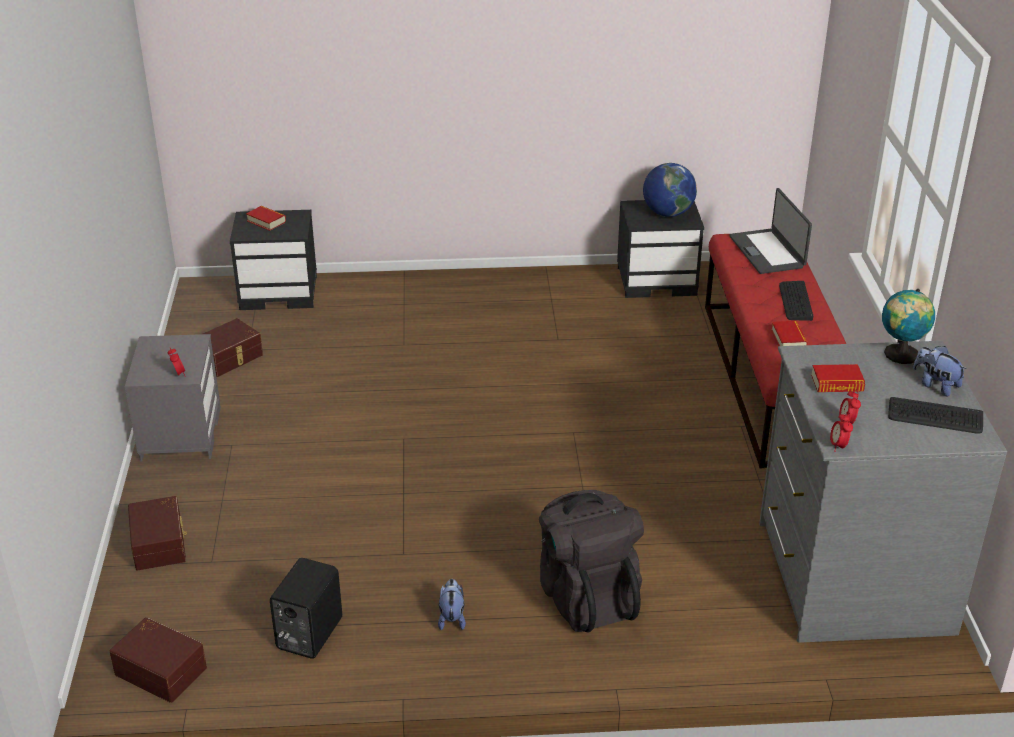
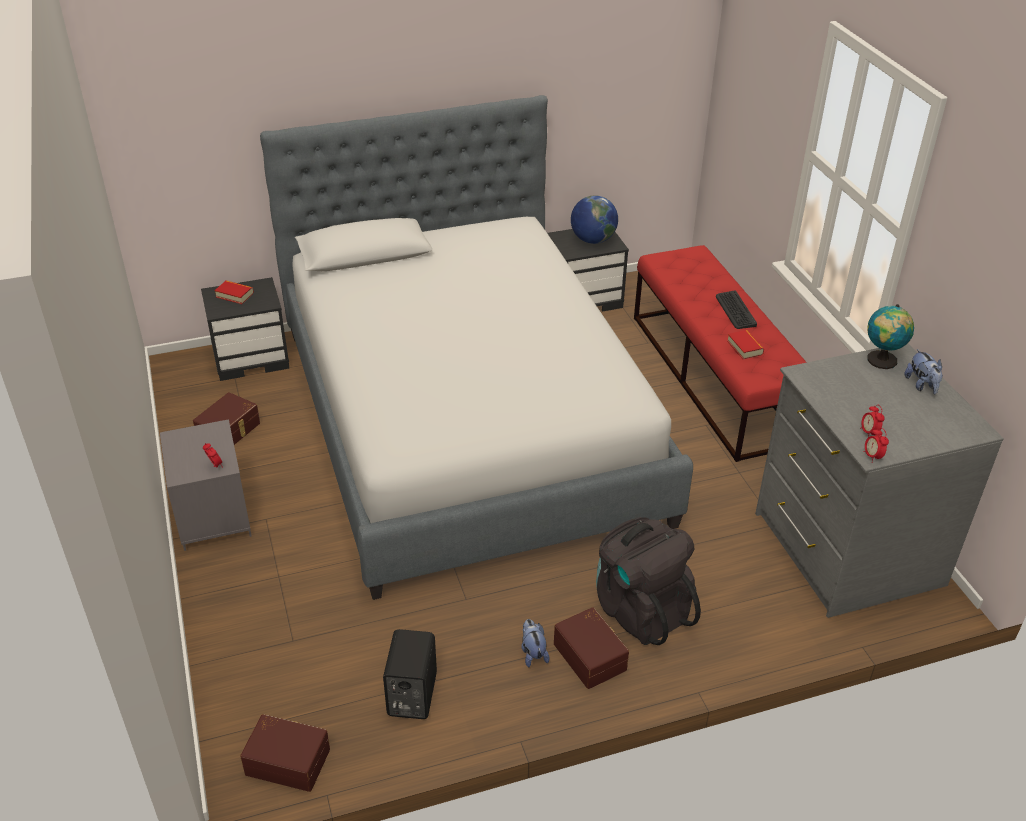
camera: 15 degrees left, 5 degrees up
(160, 543) = (237, 631): brown storage box -> brown storage box (591, 656)
(476, 385) = (467, 422): none -> bed
(768, 252) = (693, 266): laptop -> none
(837, 383) = (844, 396): book -> none
(935, 385) = (921, 385): plush toy -> plush toy turned 135 degrees counterclockwise
(935, 417) = (935, 415): keyboard -> none

